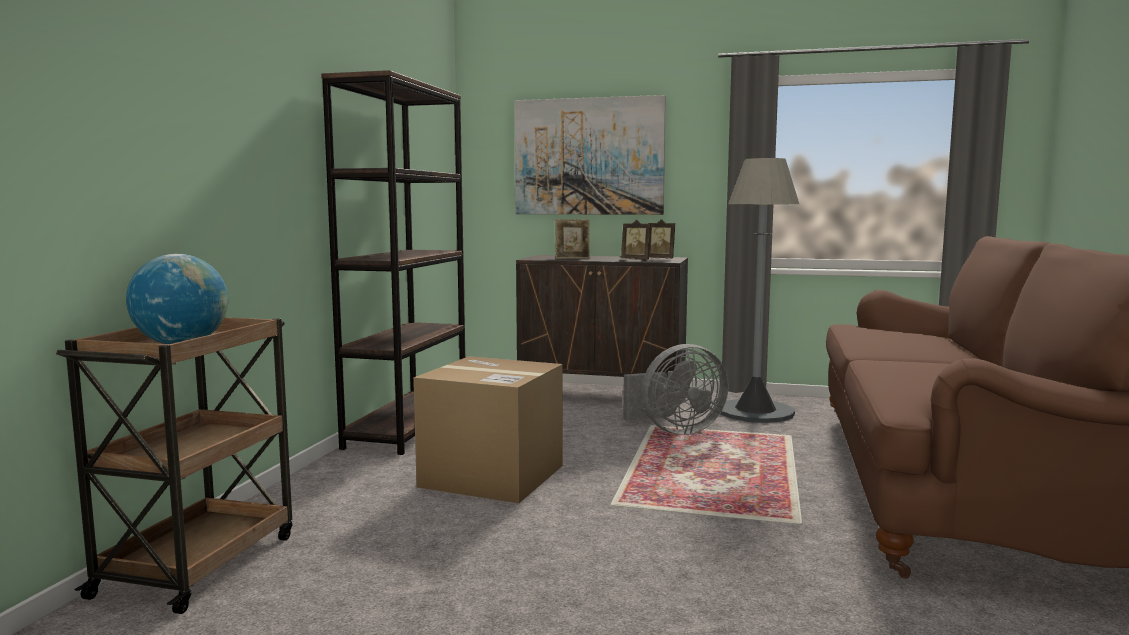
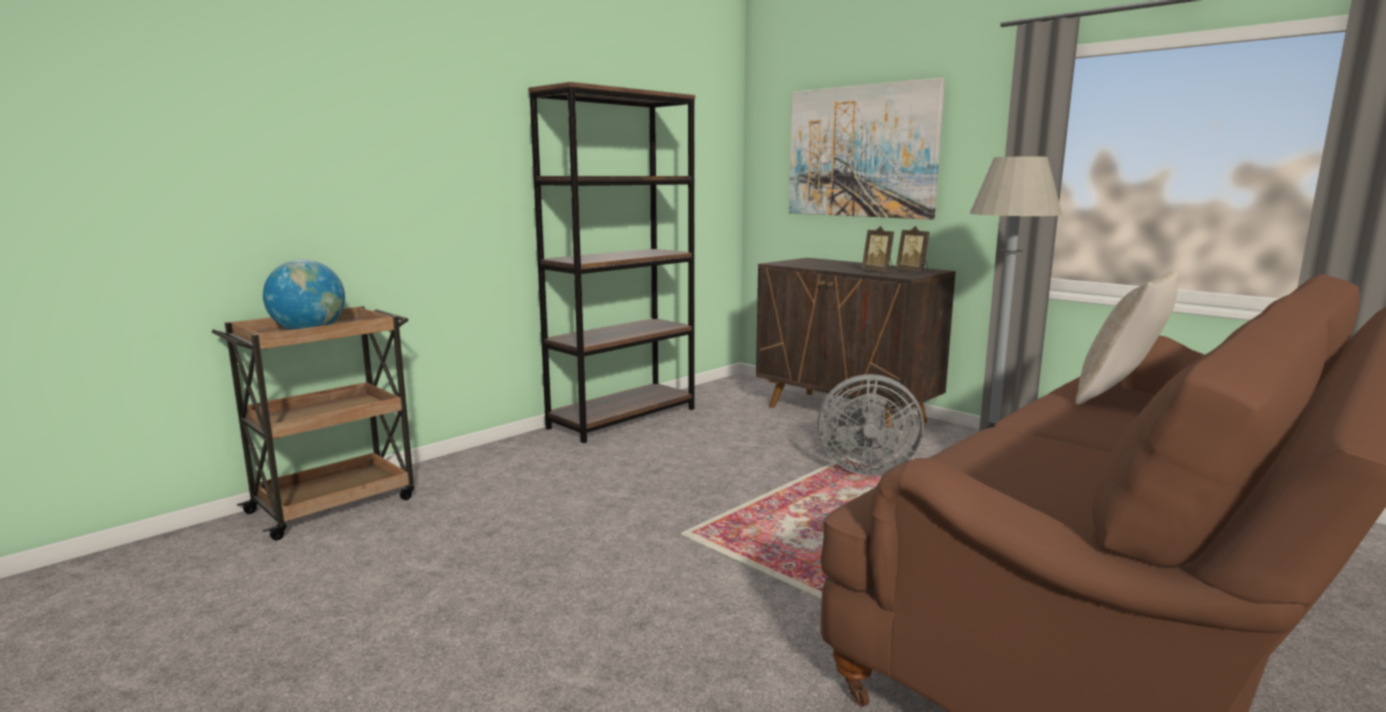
camera: 30 degrees right, 5 degrees up
(492, 476) = (623, 479): cardboard box -> none
(572, 258) = (819, 265): picture frame -> none
(886, 332) = (1120, 395): none -> beige pillow

